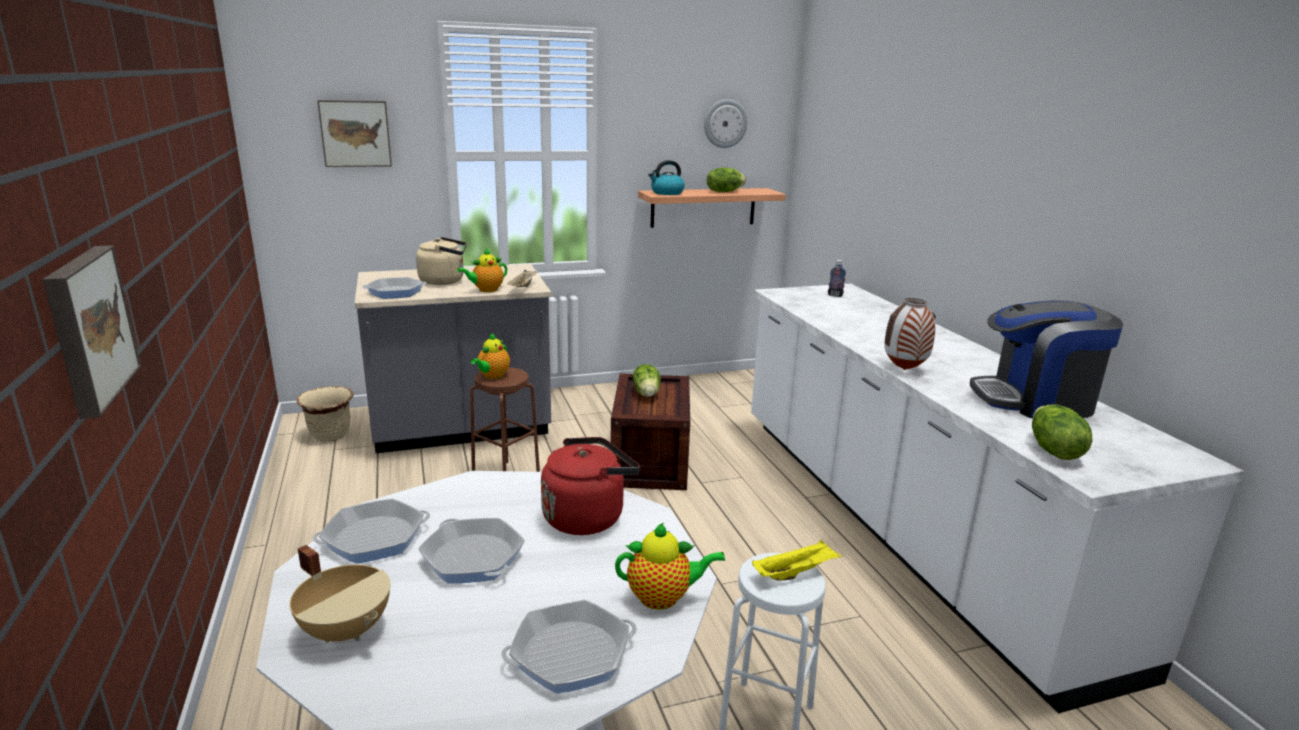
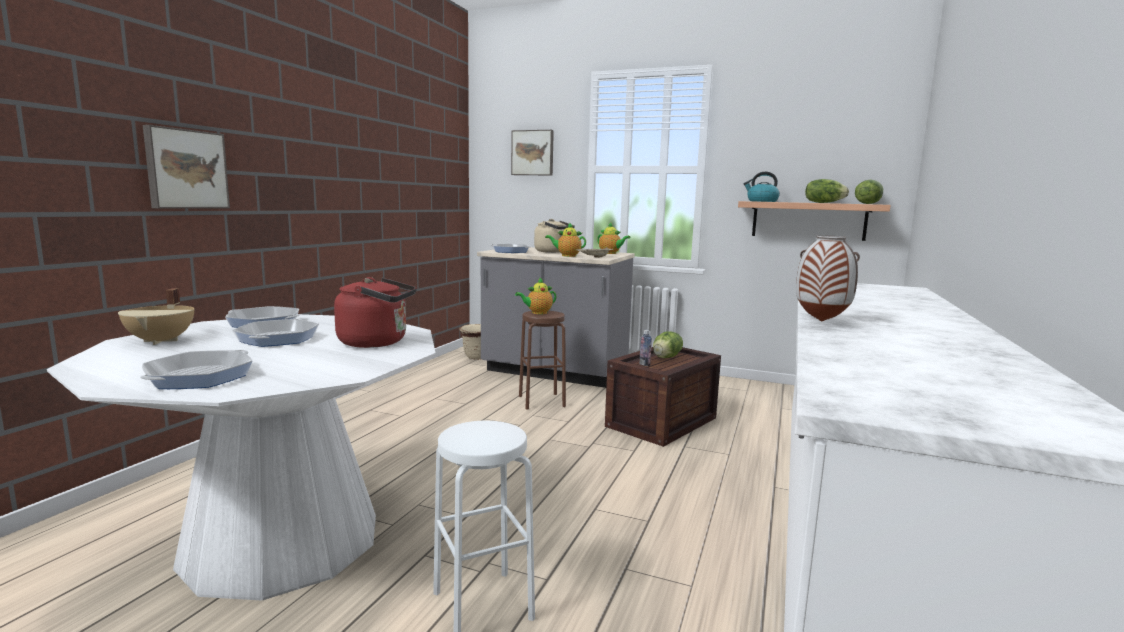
camera: 40 degrees right, 10 degrees down
(570, 654) = (199, 377): frying pan -> frying pan turned 90 degrees clockwise
(663, 598) = (309, 377): teapot -> teapot (611, 253)
(725, 123) = (836, 141): wall clock -> none
(795, 572) = (498, 437): yellow tray -> none
(835, 295) = (881, 289): bottle -> bottle (644, 364)
(1035, 400) = (947, 359): coffee machine -> none
(1053, 451) = (851, 382): lettuce -> lettuce (867, 204)

